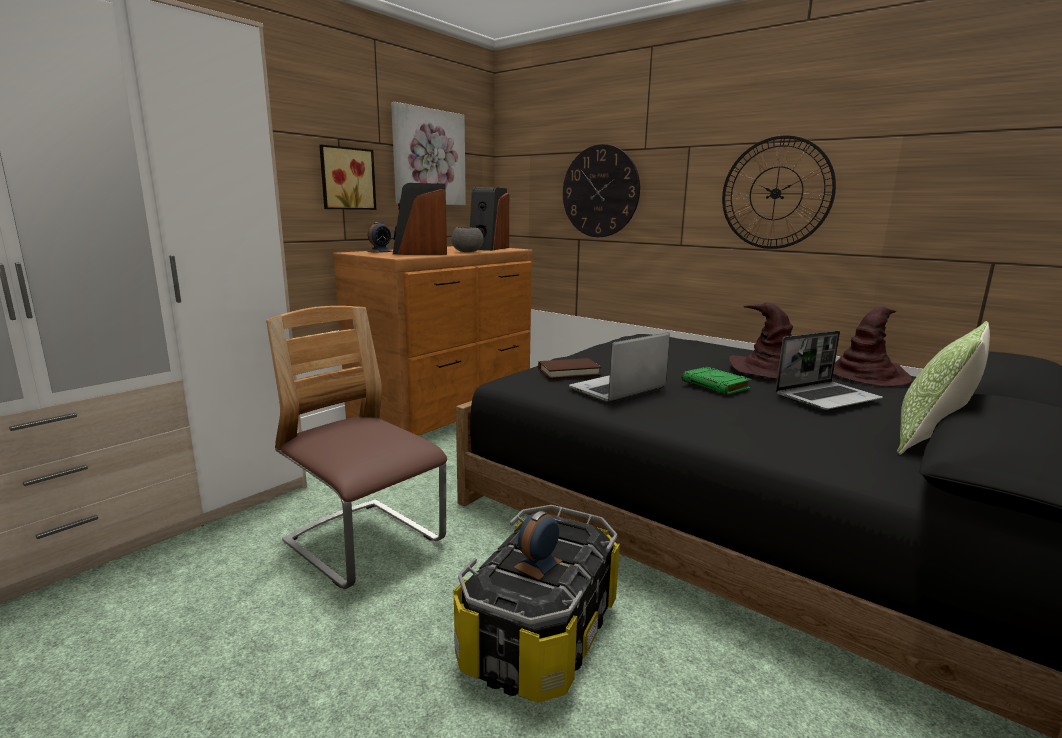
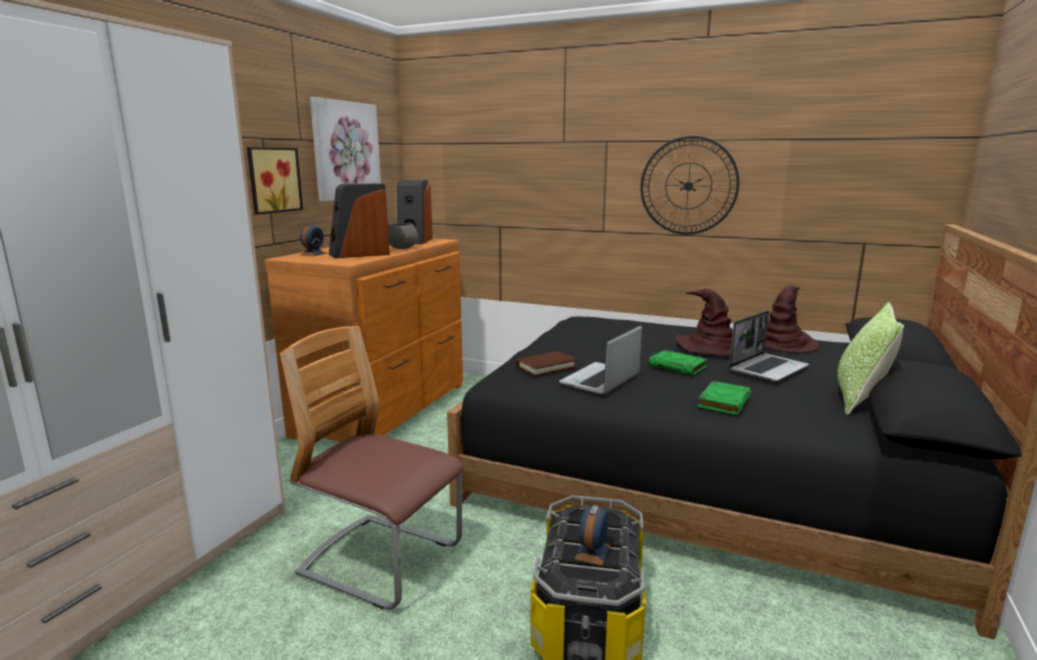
camera: 15 degrees left, 0 degrees up
(600, 191) = (520, 181): wall clock -> none
(745, 423) = (724, 402): none -> green book

